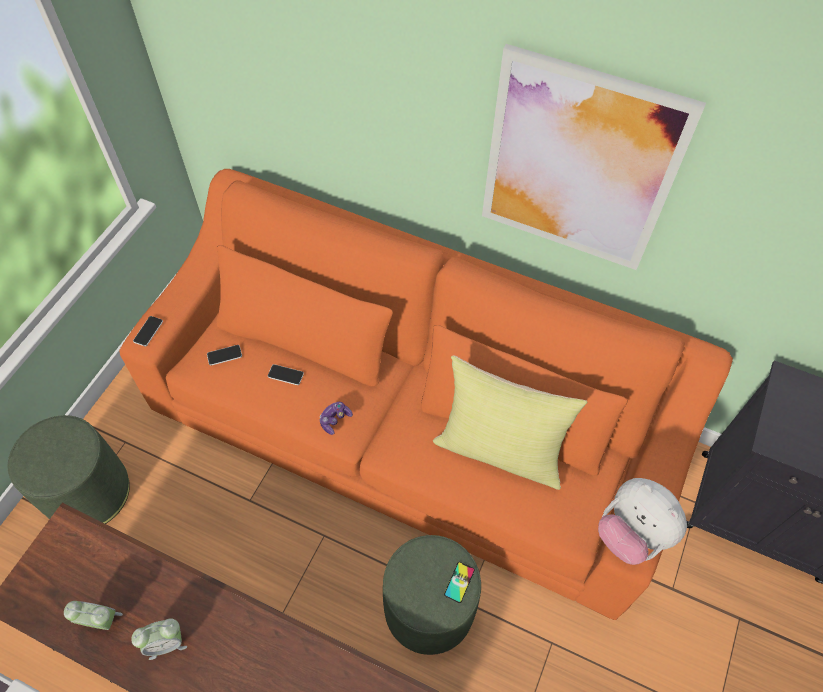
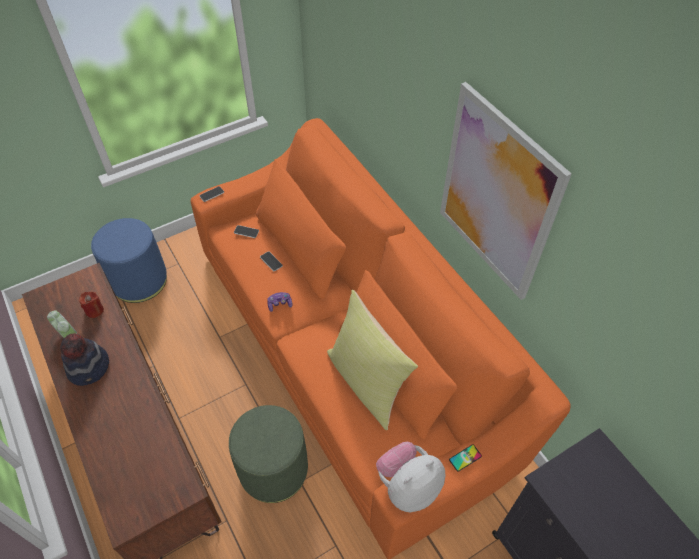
camera: 35 degrees right, 5 degrees down
(89, 493) = (139, 280): green ottoman -> blue ottoman
(110, 567) = (94, 310): none -> red candle
(166, 643) = (89, 368): alarm clock -> hat
(459, 582) = (282, 449): phone -> phone (465, 458)
(631, 533) = (408, 486): plush toy -> plush toy turned 60 degrees clockwise

